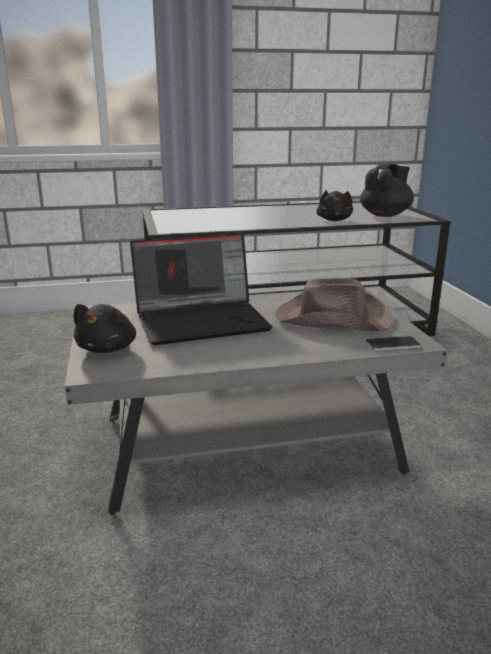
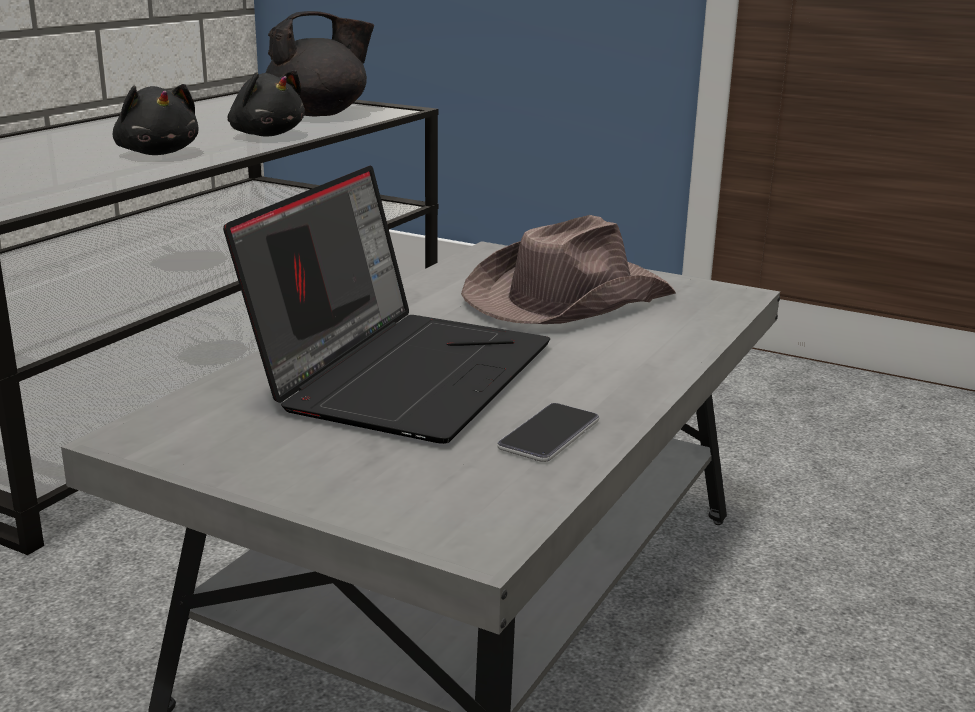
camera: 50 degrees left, 0 degrees up
(108, 348) = (380, 487): black plush toy -> black plush toy (157, 153)
(385, 215) = (319, 114): black teapot -> black teapot turned 75 degrees clockwise
(392, 344) = (721, 306): phone -> phone (549, 434)

